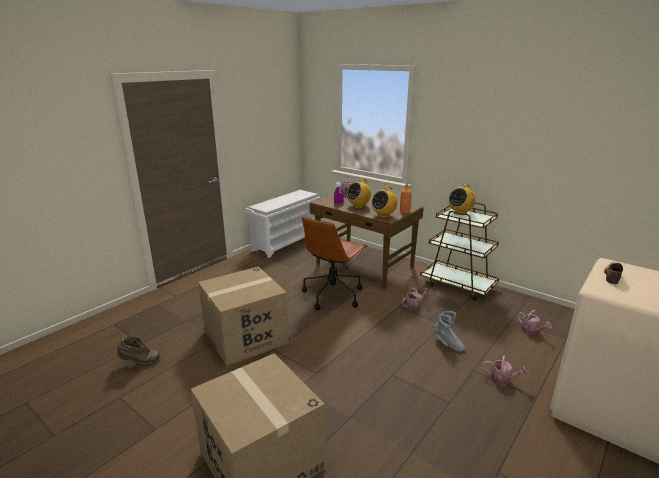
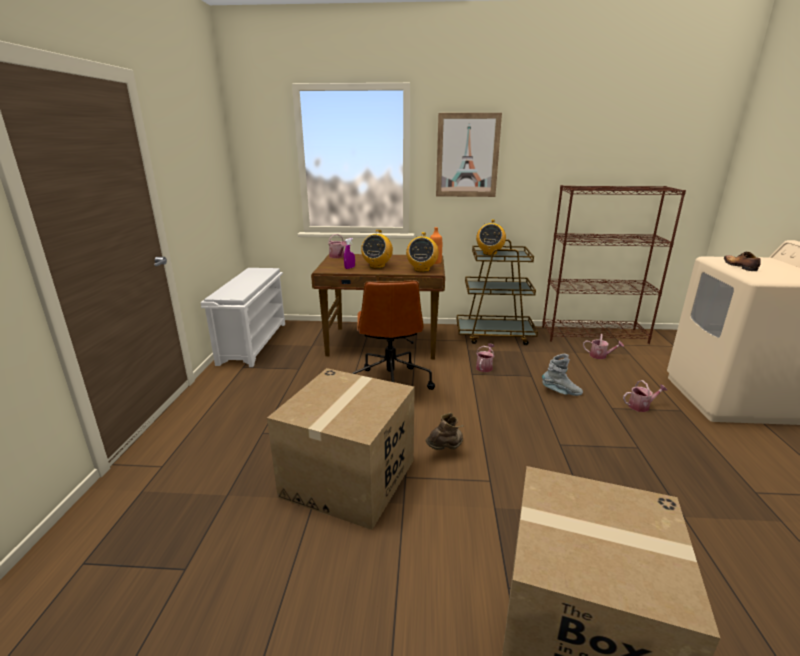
camera: 35 degrees left, 0 degrees up
(140, 362) = (222, 601): brown boot -> brown boot (446, 449)
(455, 127) = (467, 156): none -> picture
(555, 312) = (594, 335): none -> brown bookcase

